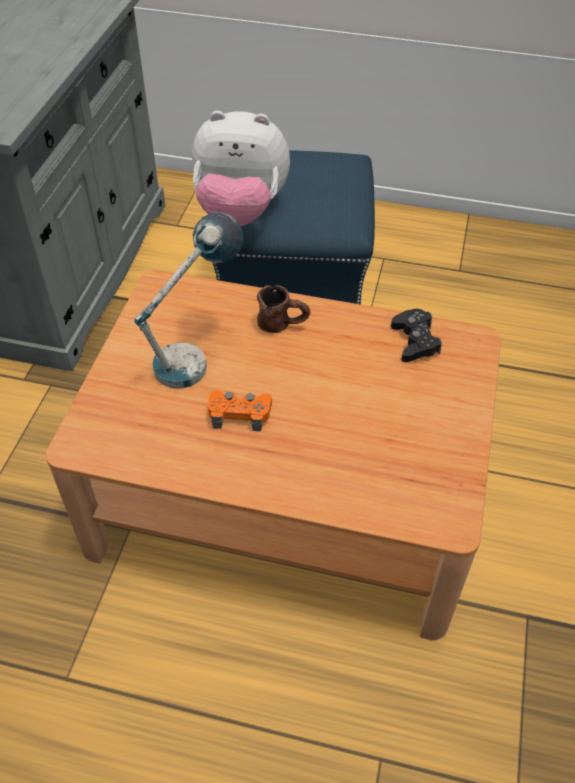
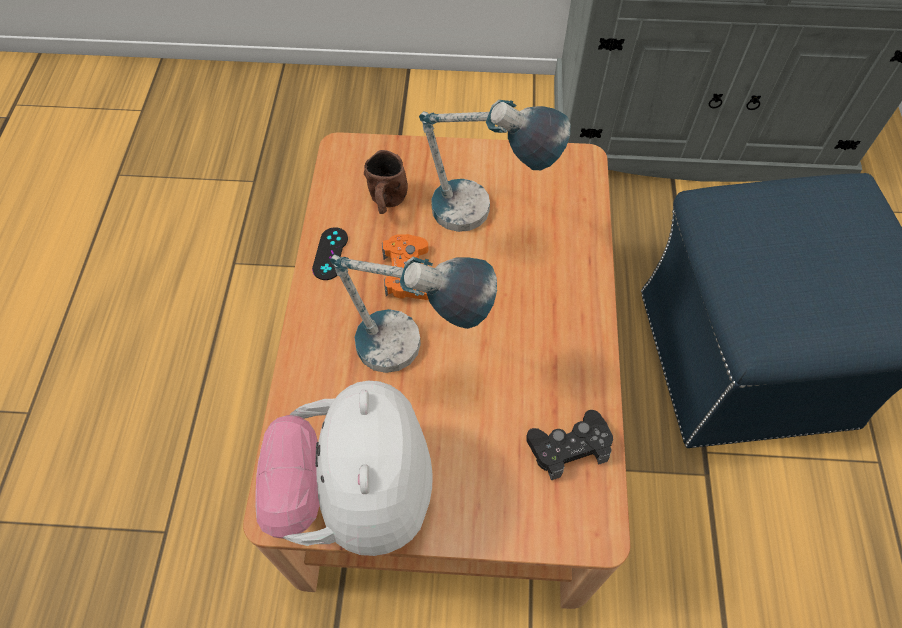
camera: 80 degrees right, 10 degrees up
(201, 468) = (330, 254): none -> black game controller
(240, 212) = (735, 208): plush toy -> plush toy (356, 495)
(283, 325) = (554, 292): brown mug -> brown mug (387, 203)
(322, 419) = (414, 354): none -> table lamp

